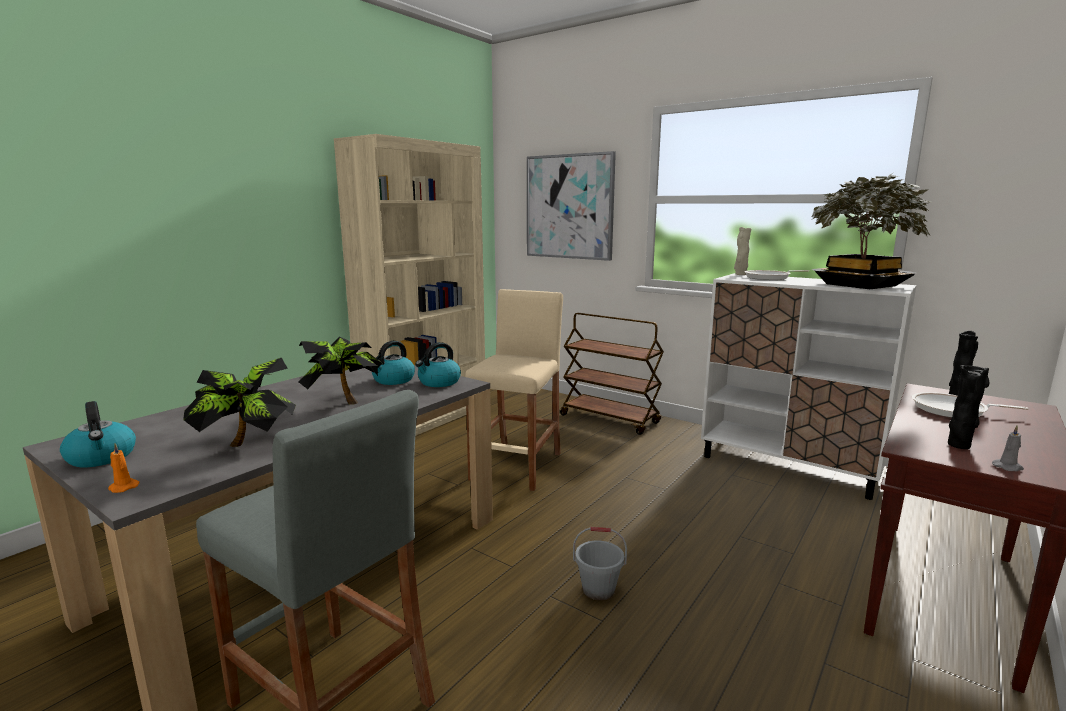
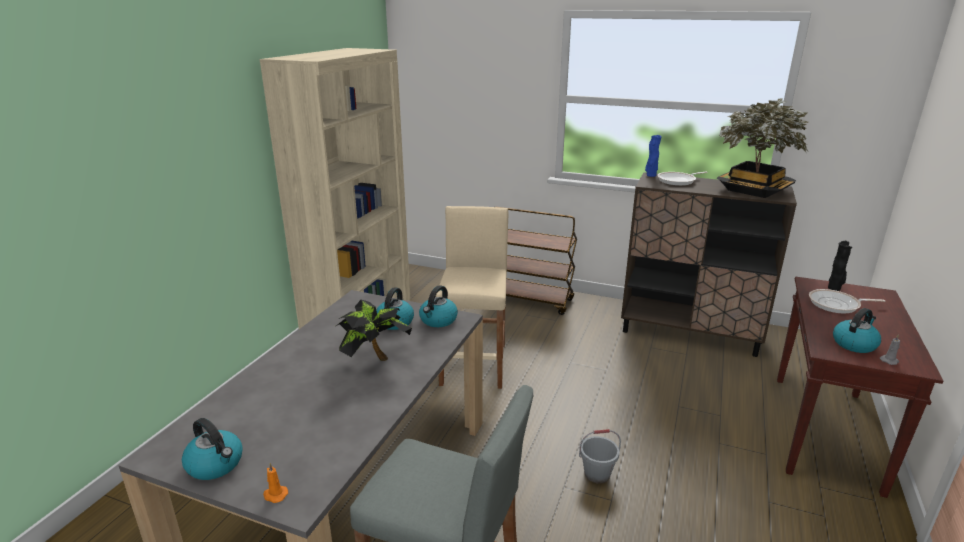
camera: 15 degrees left, 10 degrees up
(248, 445) = (337, 426): potted plant -> none
(569, 207) = (476, 100): picture -> none
(740, 274) = (650, 175): beige vase -> blue vase
(789, 467) = (690, 333): white cabinet -> brown cabinet
(958, 446) = (854, 344): black vase -> kettle

